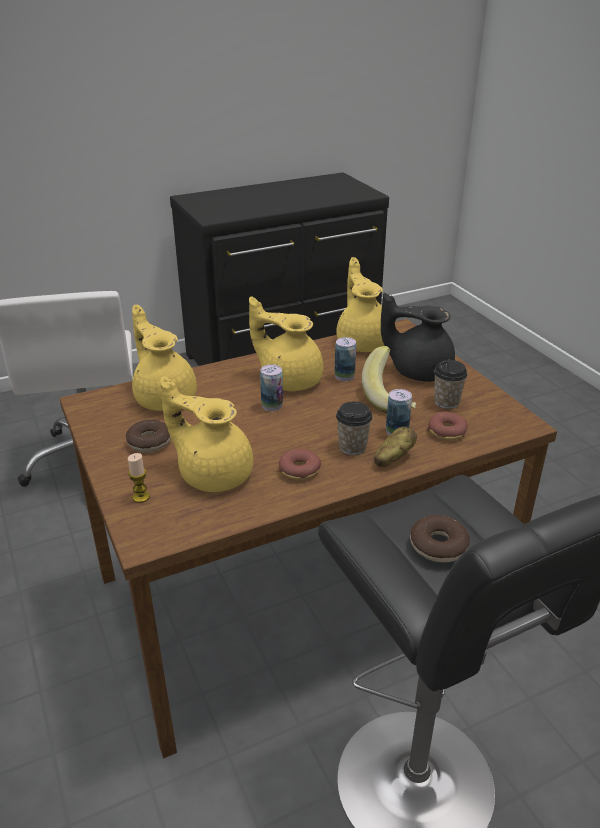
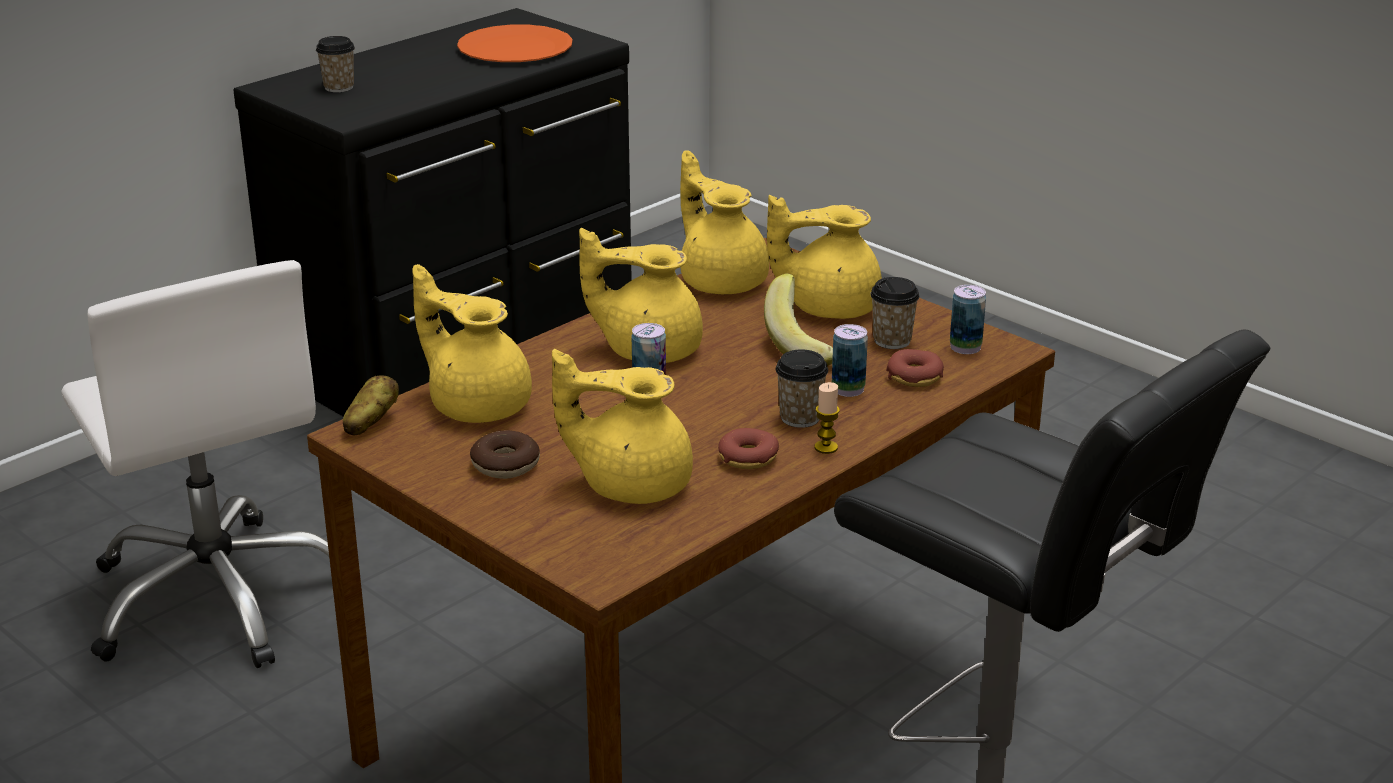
camera: 20 degrees left, 5 degrees down
(141, 497) = (552, 530): candle -> candle (826, 447)
(220, 201) = (339, 87): none -> cup
(326, 192) = (515, 48): none -> orange plate
(344, 376) = (727, 332): can -> can (965, 347)
(393, 458) = (863, 421): potato -> potato (370, 423)
(418, 370) = (828, 306): black teapot -> yellow teapot
(438, 546) = (998, 488): donut -> none

